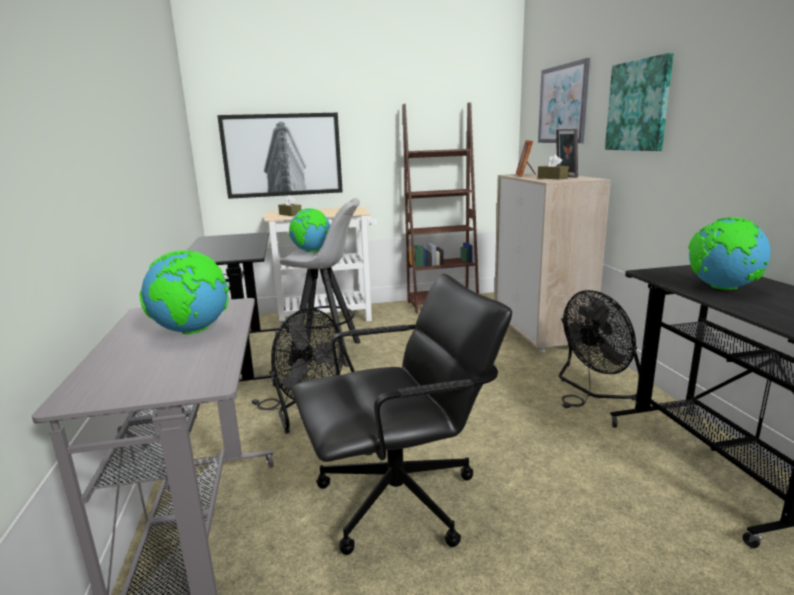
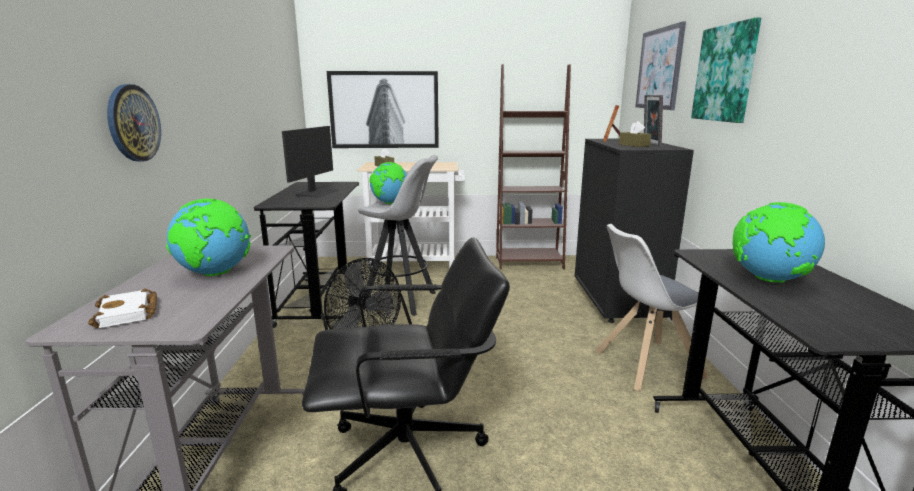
camera: 10 degrees right, 0 degrees up
(78, 173) = (133, 123): none -> wall clock
(130, 378) = (129, 313): none -> white book
(233, 245) = (318, 192): none -> monitor
(541, 334) = (617, 303): beige cabinet -> black cabinet
(588, 386) = (645, 364): black fan -> chair

